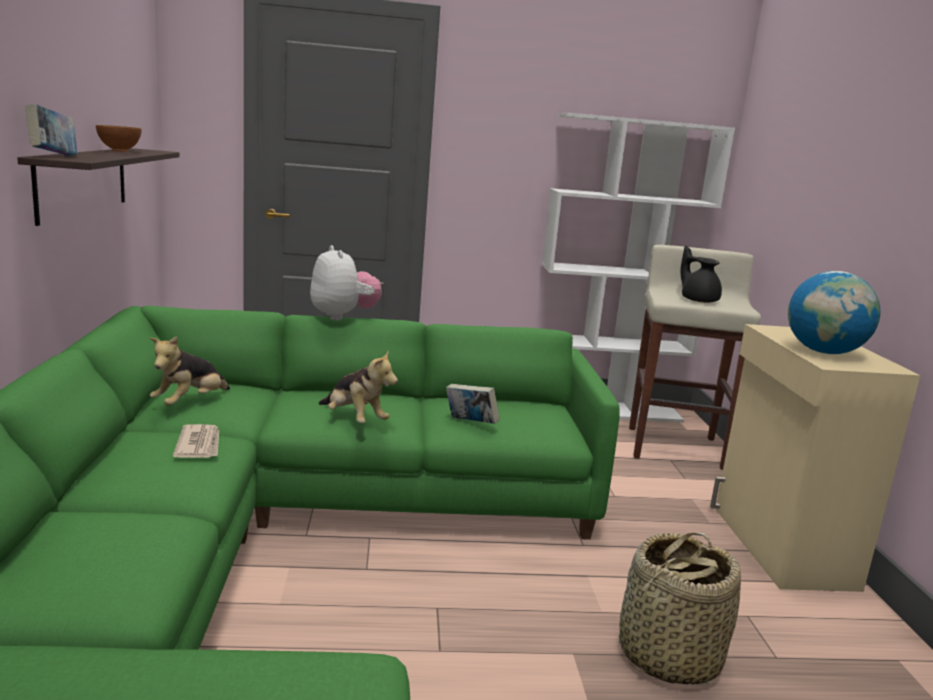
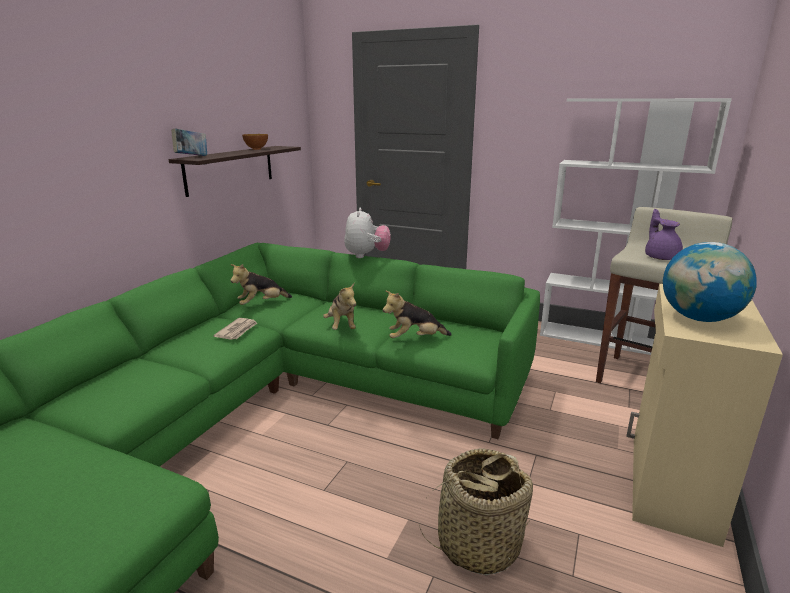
camera: 30 degrees right, 5 degrees up
(470, 423) = (415, 339): book -> plush toy
(698, 300) = (661, 257): black teapot -> purple teapot

